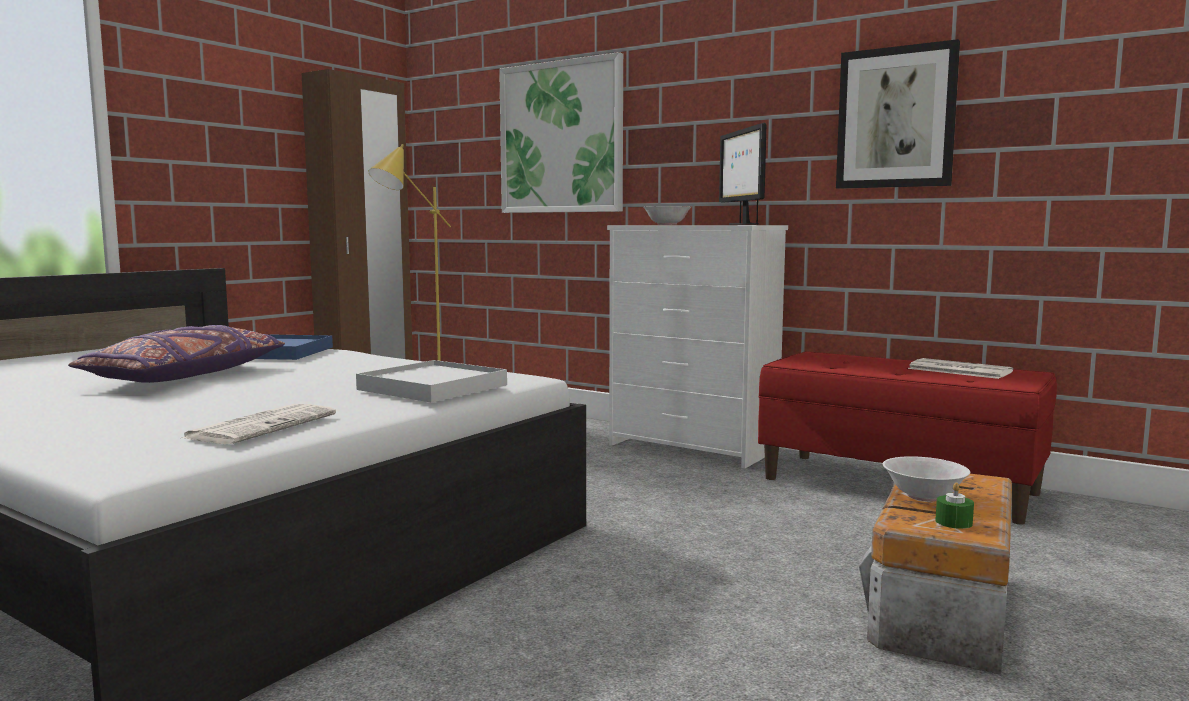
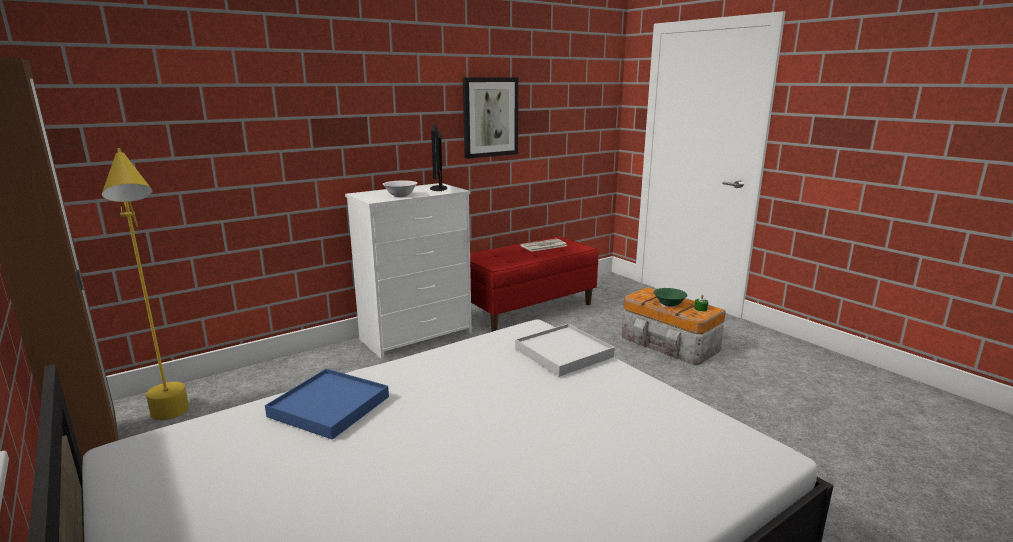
camera: 70 degrees left, 10 degrees up
(186, 376) = (438, 450): purple pillow -> none
(262, 426) = (666, 410): newspaper -> none
(561, 138) = (240, 125): picture -> none
(742, 224) = (438, 188): monitor -> monitor turned 75 degrees clockwise
(923, 496) = (669, 304): white bowl -> green bowl

